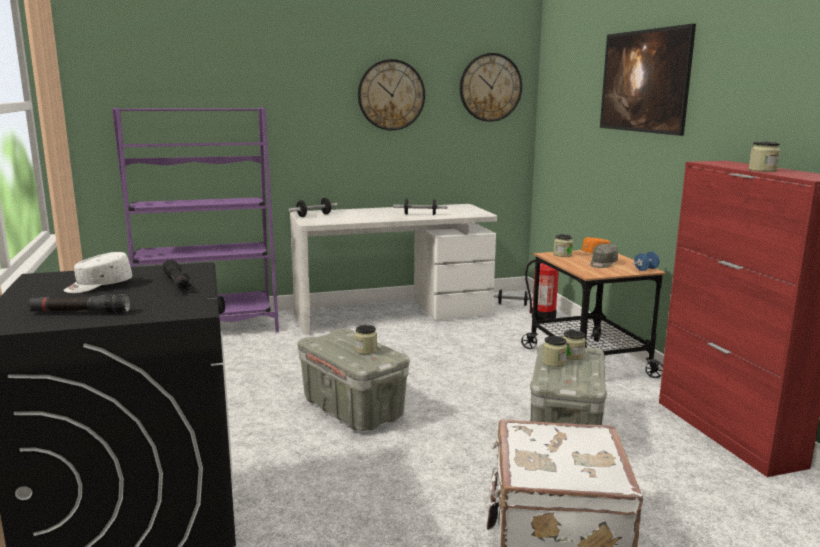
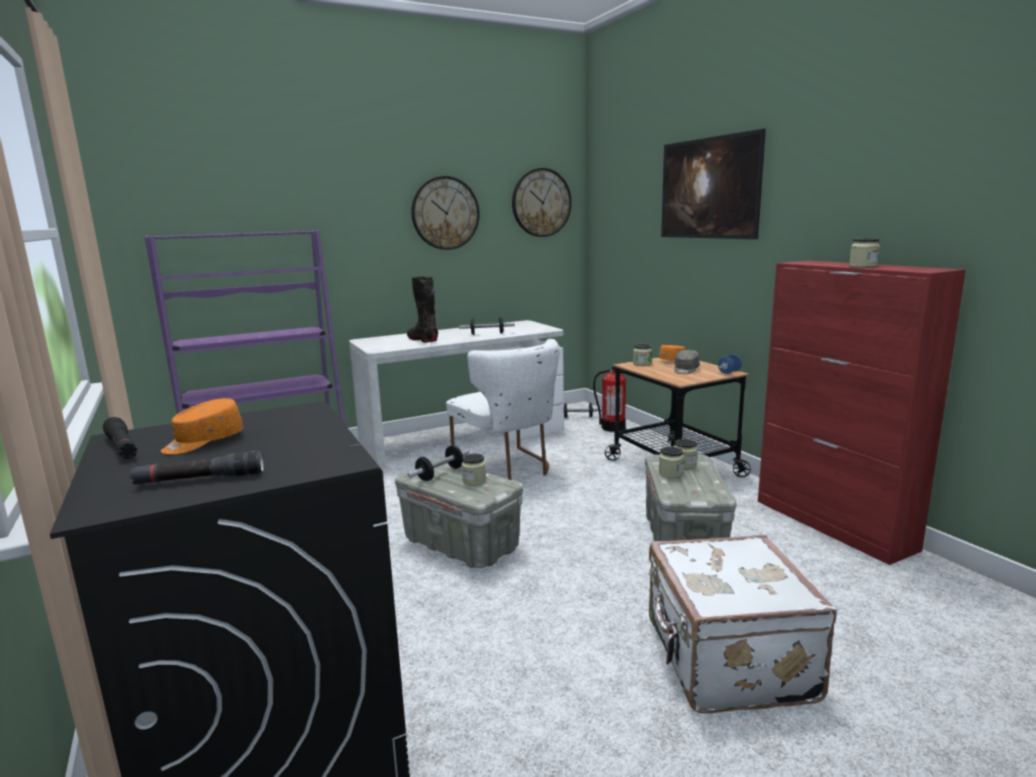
camera: 10 degrees left, 0 degrees up
(98, 286) = (203, 442): white cap -> orange cap
(177, 283) = (300, 430): black flashlight -> black flashlight (122, 447)
(314, 215) = (377, 342): dumbbell -> dumbbell (440, 474)
(356, 216) = (422, 340): none -> black boot
(424, 347) = (509, 469): none -> white chair

